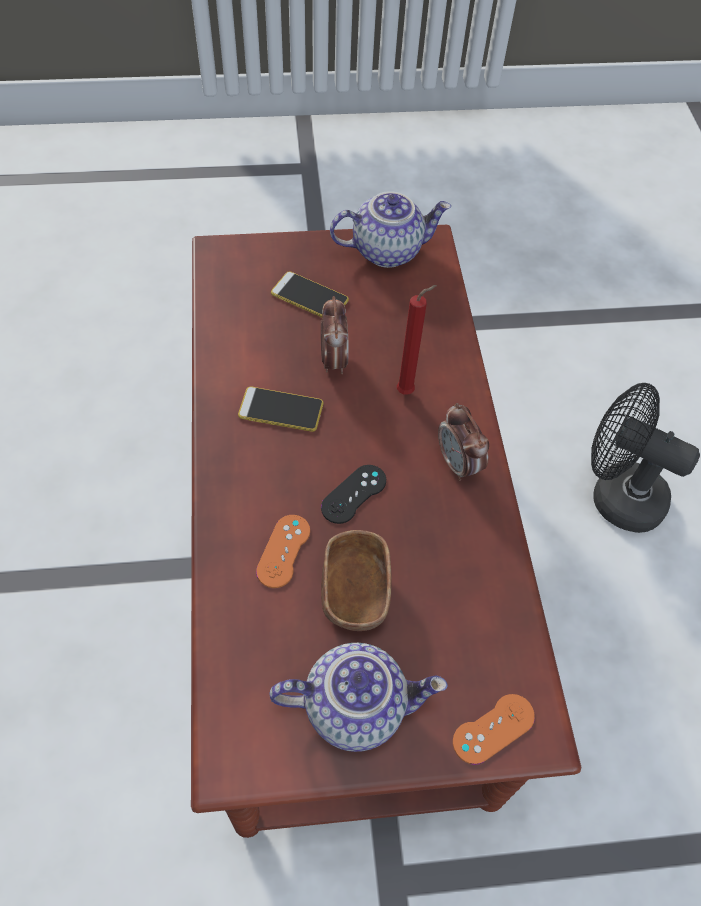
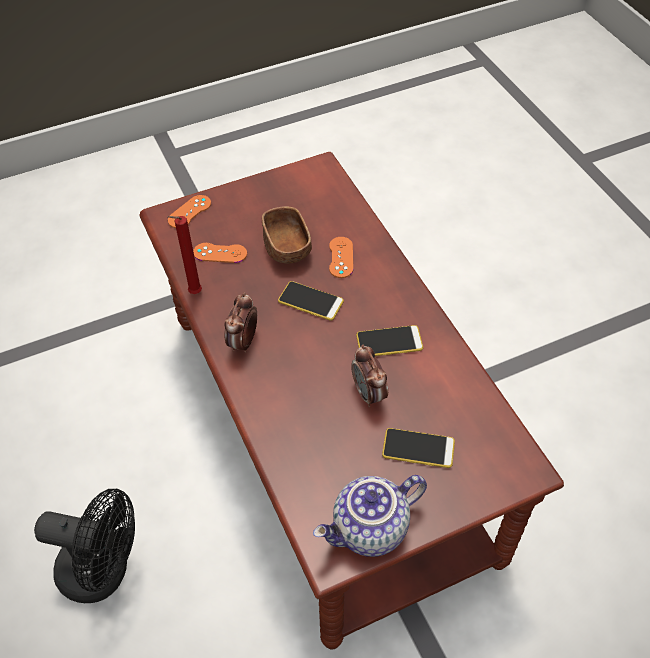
camera: 165 degrees right, 5 degrees down
(354, 494) = (310, 301): black game controller -> phone
(355, 705) = (267, 202): teapot -> none
(408, 391) = (298, 386): red candle -> red candle (193, 293)
(458, 464) = (243, 342): alarm clock -> alarm clock turned 120 degrees counterclockwise
(459, 619) = (220, 253): none -> orange game controller

